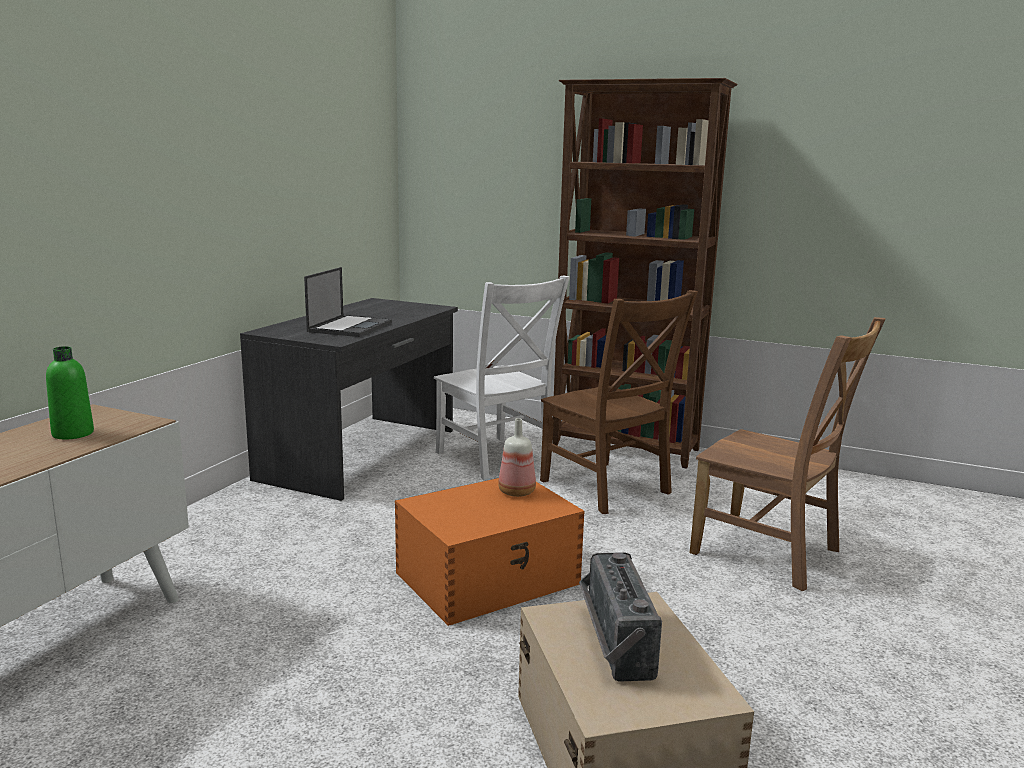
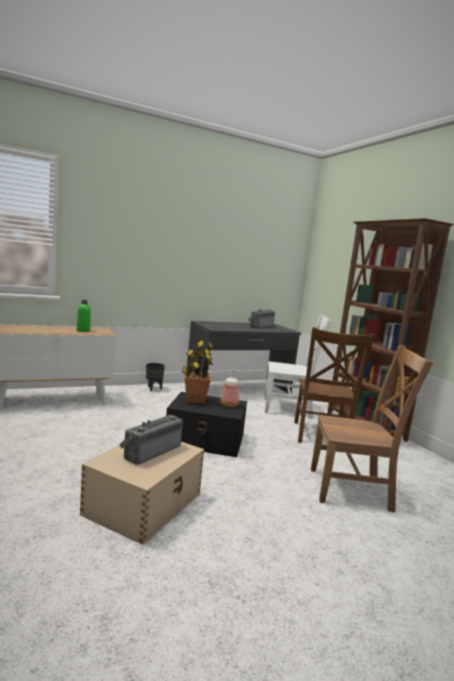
camera: 40 degrees right, 5 degrees down
(209, 518) = (153, 389): none -> black planter
(350, 327) = (234, 327): laptop -> none
(373, 311) = (260, 326): none -> radio
(453, 507) = (194, 400): none -> potted plant
(489, 578) = (206, 440): orange storage box -> black storage box
(496, 459) = (290, 409): white chair -> white chair turned 90 degrees counterclockwise
(771, 554) = (353, 490): brown chair -> brown chair turned 75 degrees counterclockwise

